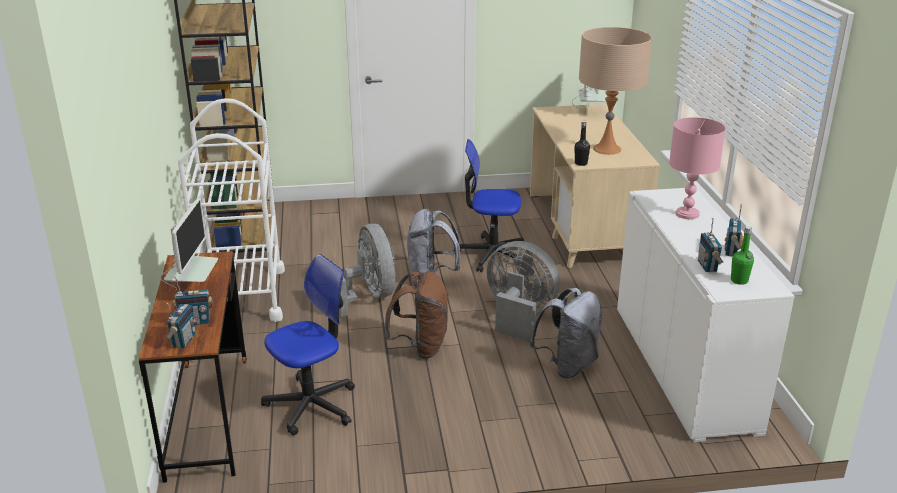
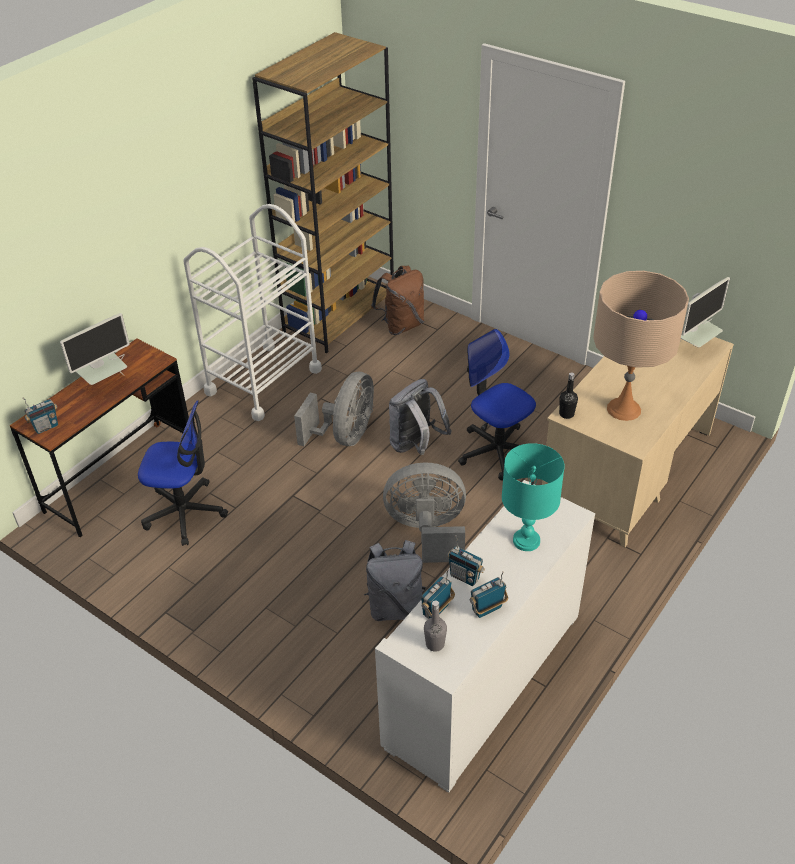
camera: 45 degrees right, 15 degrees up
(195, 321) = (72, 413): radio -> radio (465, 577)
(420, 347) = (316, 511): brown backpack -> brown backpack (401, 325)
(519, 316) = (427, 531): grey fan -> grey fan turned 75 degrees counterclockwise
(687, 214) = (526, 541): pink table lamp -> turquoise table lamp
(739, 280) = (435, 644): green bottle -> grey bottle

